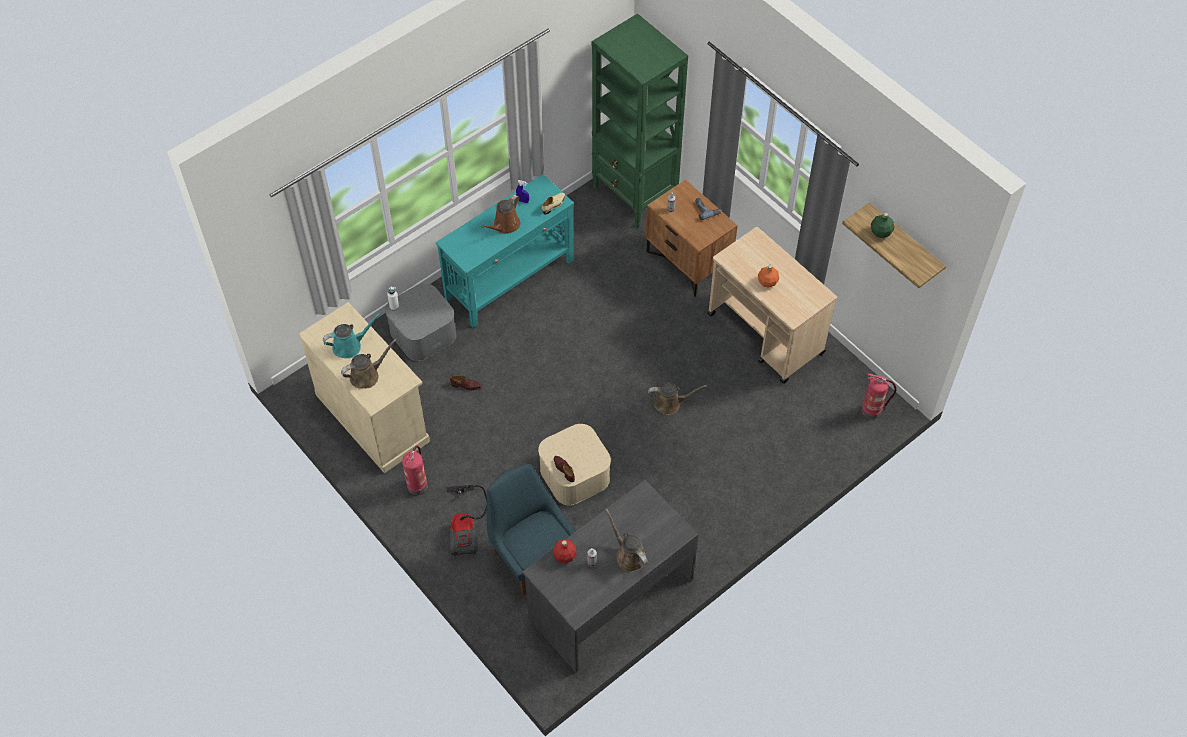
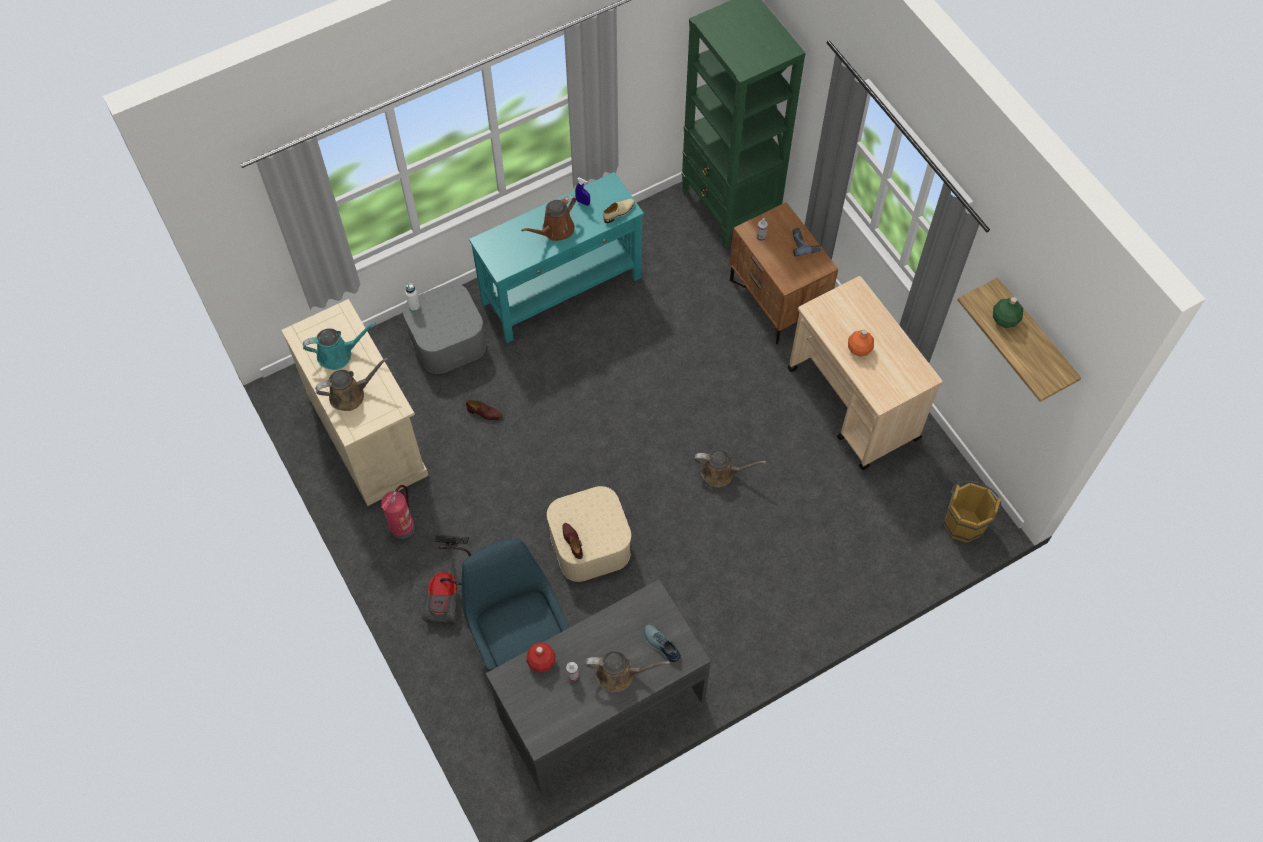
camera: 10 degrees right, 5 degrees up
(628, 555) = (619, 674): brown watering can -> brown watering can turned 120 degrees clockwise
(656, 528) = (660, 645): none -> shoe
(872, 410) = (964, 521): fire extinguisher -> brown bucket

